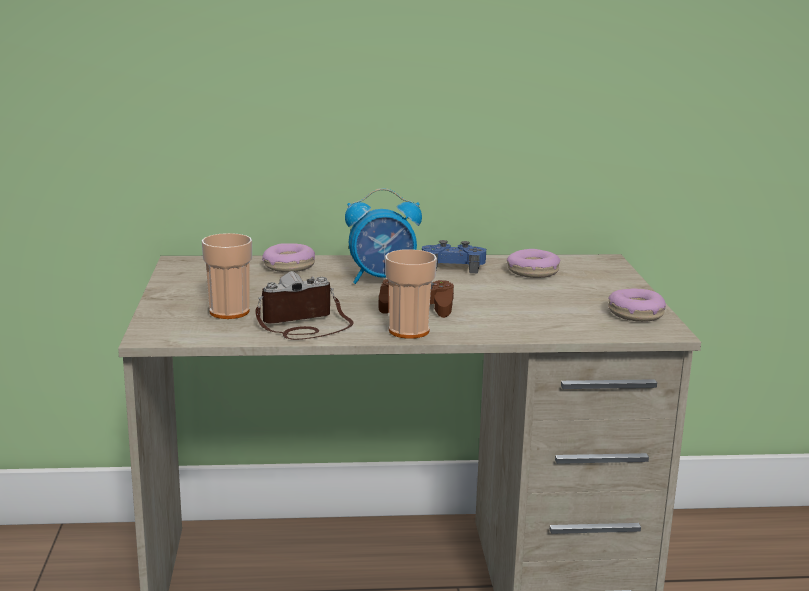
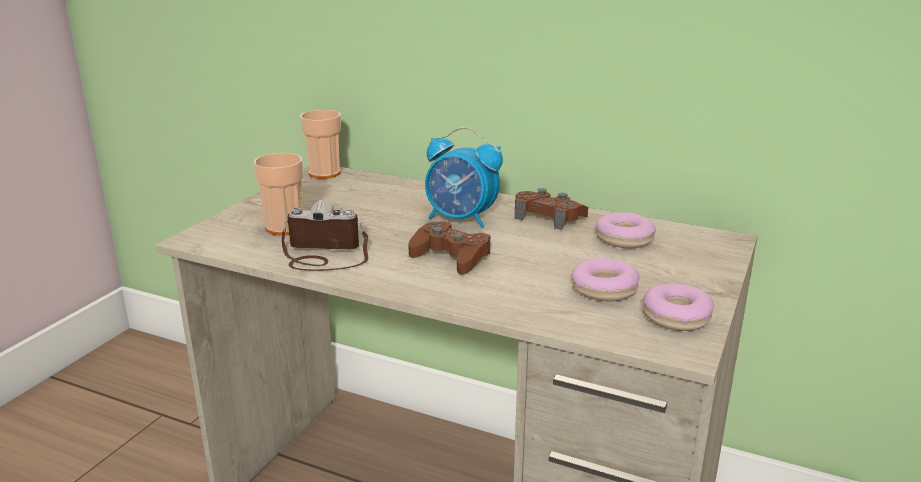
camera: 30 degrees right, 5 degrees up
(289, 266) = (398, 190): donut -> donut (604, 289)
(409, 331) = (406, 282): cup -> cup (324, 173)
(453, 266) = (549, 217): blue game controller -> brown game controller

